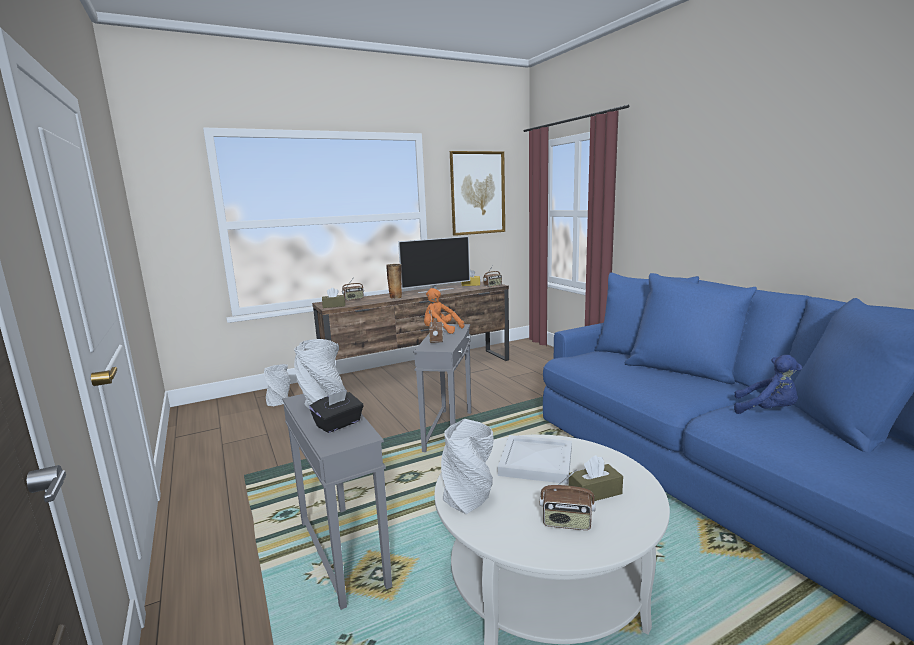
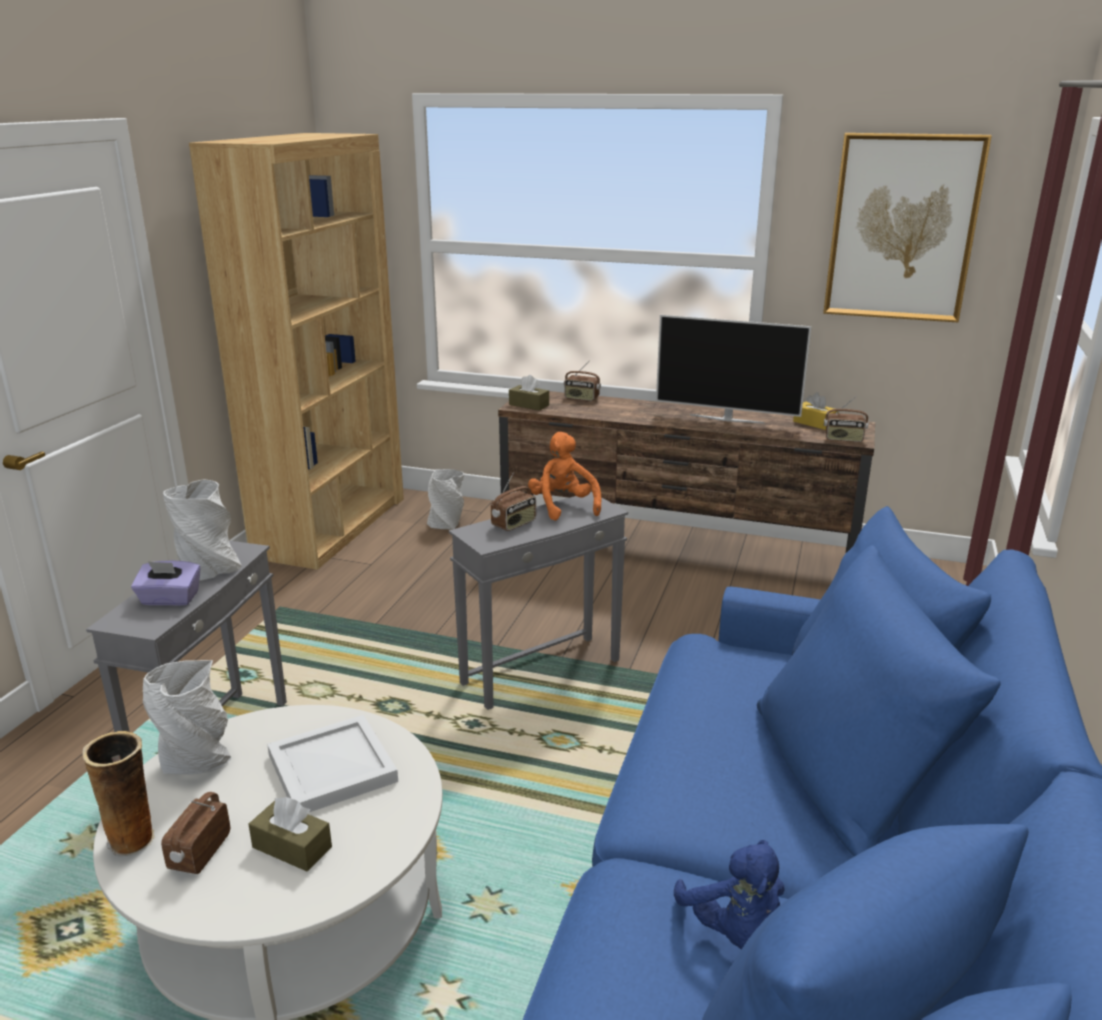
camera: 45 degrees right, 10 degrees up
(201, 429) = (332, 526): none -> brown bookcase
(339, 424) = (170, 599): black tissue box -> purple tissue box
(396, 297) = (636, 415): vase -> vase (134, 840)
(566, 523) = (199, 852): radio -> radio turned 45 degrees clockwise

